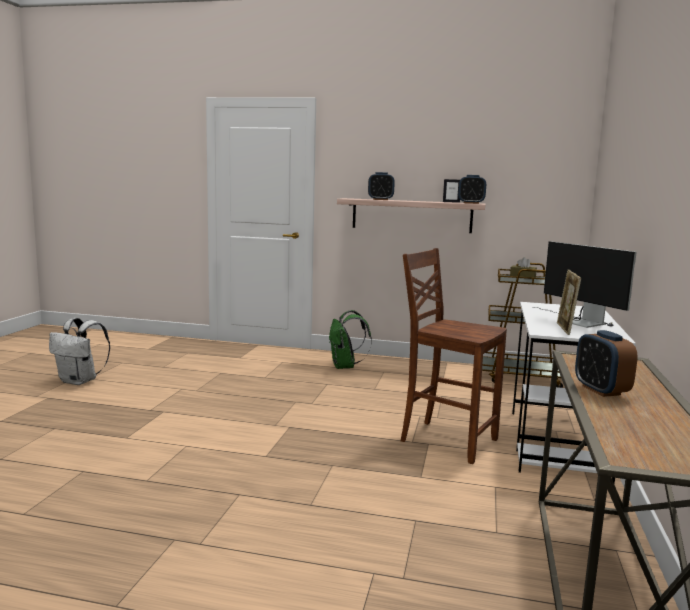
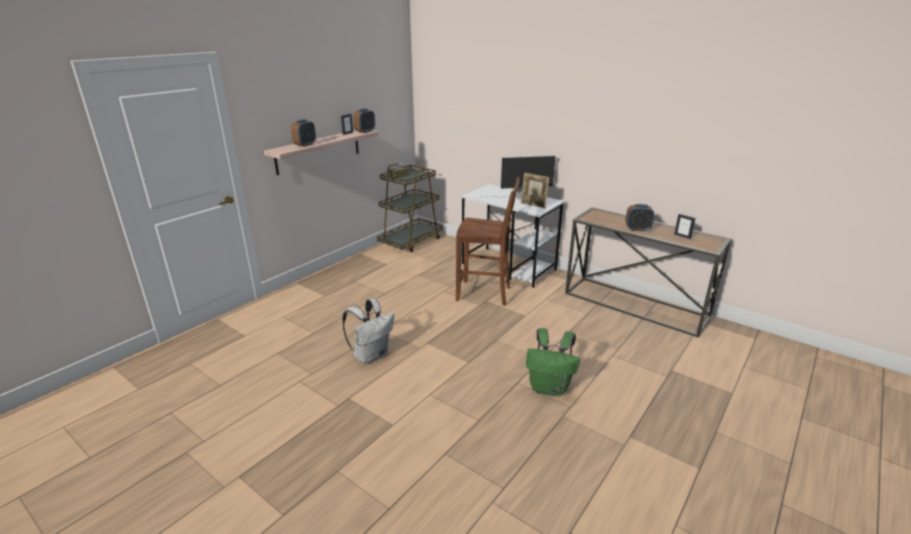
camera: 65 degrees left, 15 degrees up
(80, 381) = (205, 449): white backpack -> white backpack (371, 355)
(345, 366) = (327, 292): green backpack -> green backpack (549, 388)
(446, 440) = (485, 294): brown chair -> brown chair turned 135 degrees counterclockwise
(650, 430) = (682, 236): none -> picture frame

